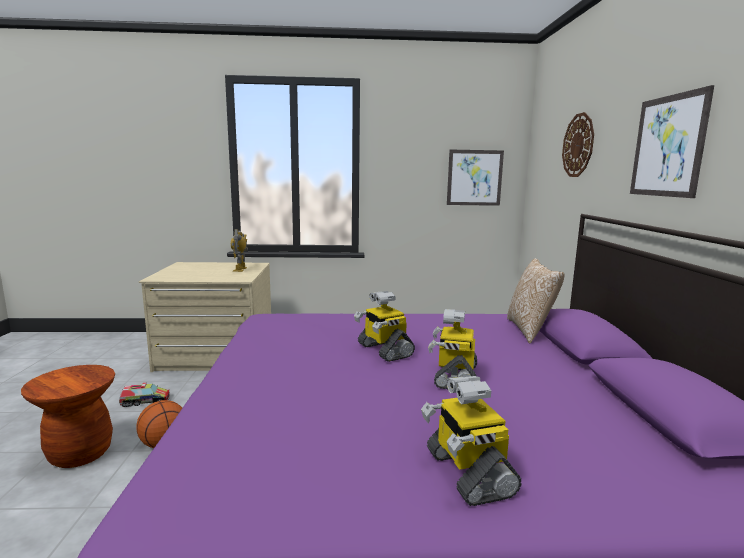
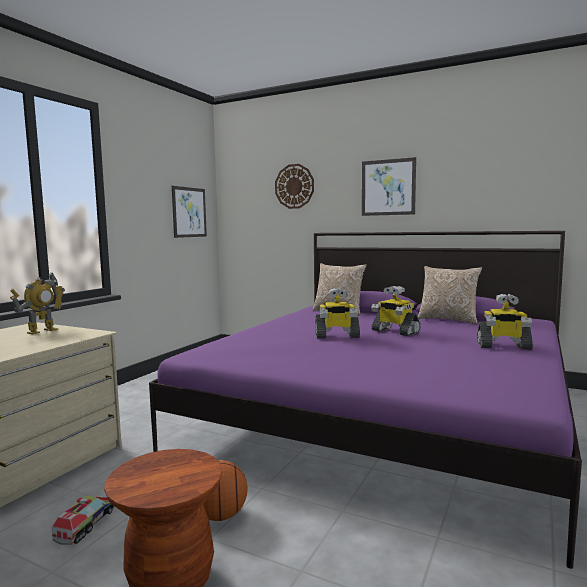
camera: 60 degrees left, 5 degrees down
(240, 269) = (42, 331): toy robot -> toy robot turned 90 degrees counterclockwise
(613, 404) = (448, 320): none -> pillow

